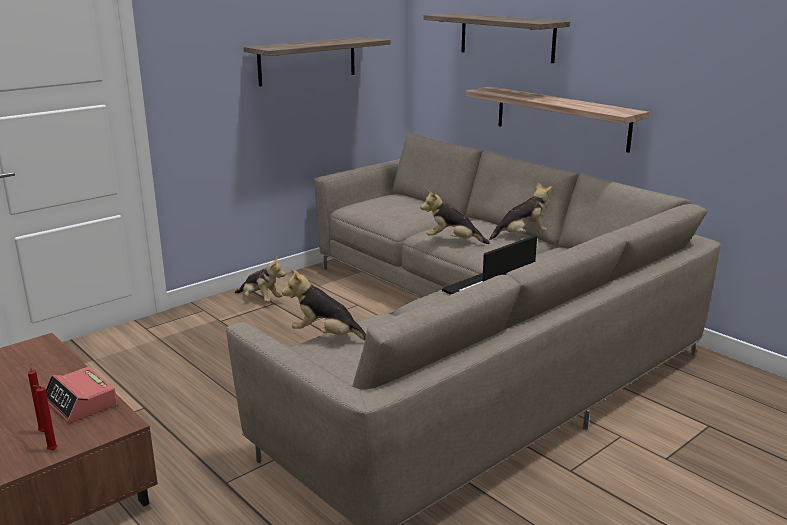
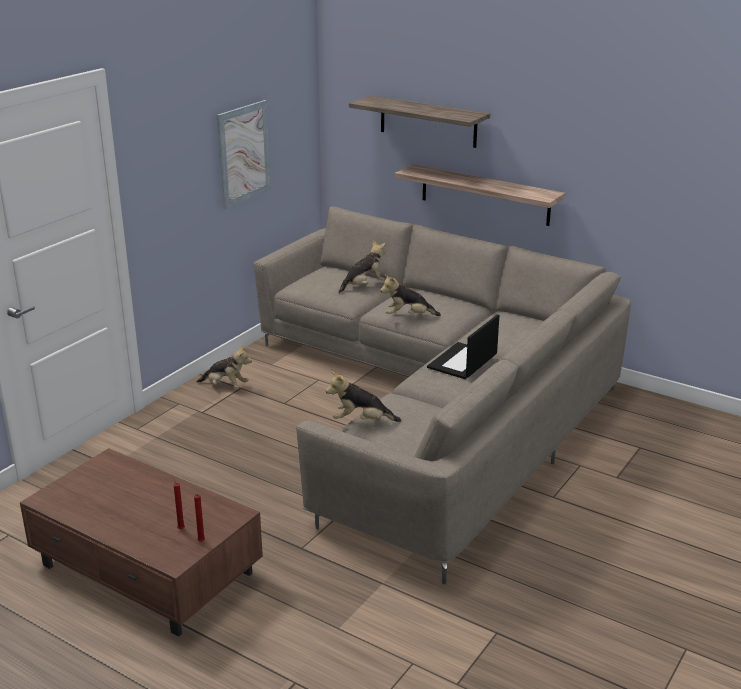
camera: 15 degrees left, 5 degrees up
(80, 403) = (190, 503): alarm clock -> none
(307, 61) = (243, 153): shelf -> picture
(521, 236) = (463, 304): plush toy -> plush toy (364, 286)

